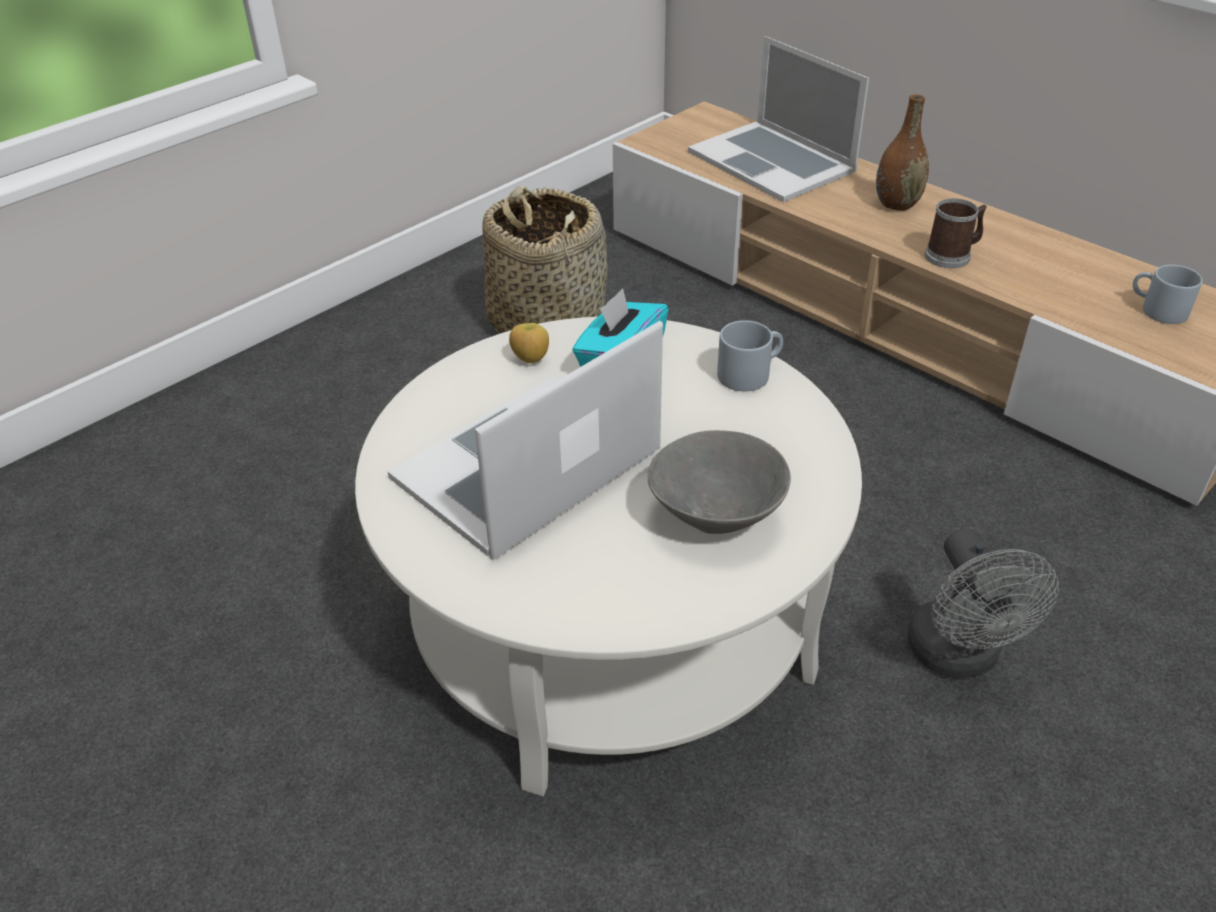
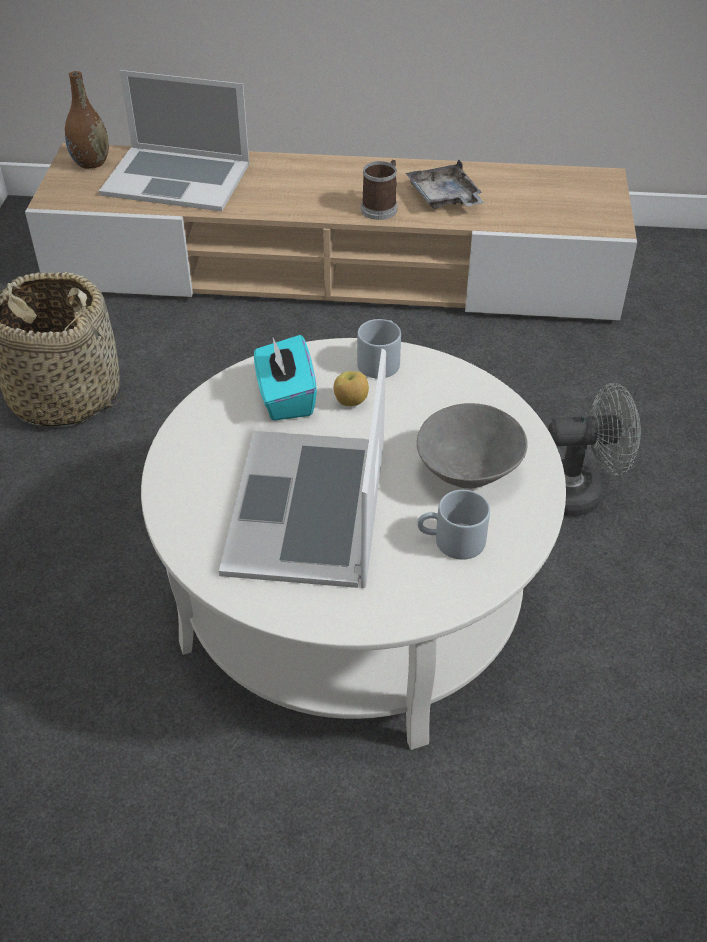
camera: 40 degrees left, 5 degrees up
(530, 359) = (215, 428): apple -> apple (350, 402)
(897, 204) = (305, 180): brown vase -> brown vase (91, 163)
(959, 657) = (579, 492): grey fan -> grey fan turned 45 degrees counterclockwise
(1035, 272) = (444, 198): none -> grey tray
(1156, 309) = (537, 195): grey mug -> grey mug (451, 541)

